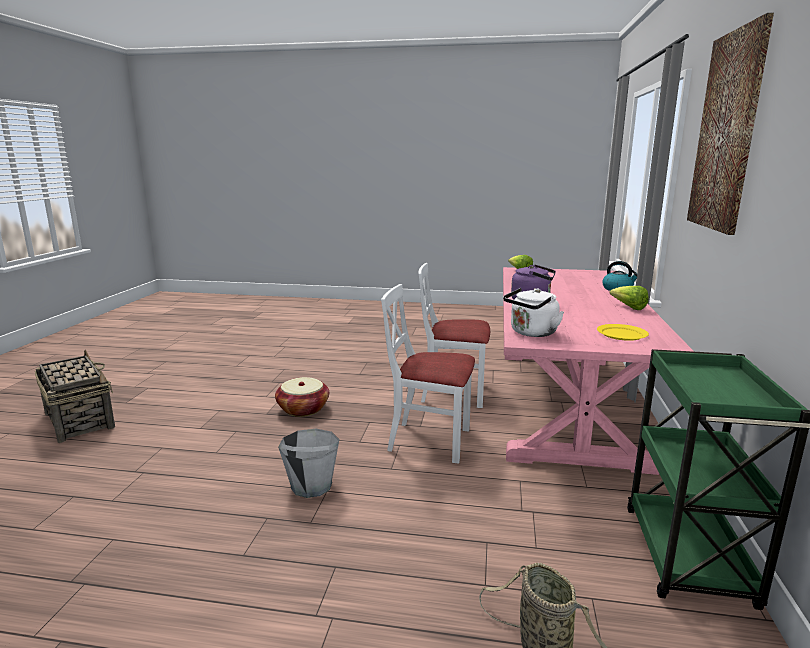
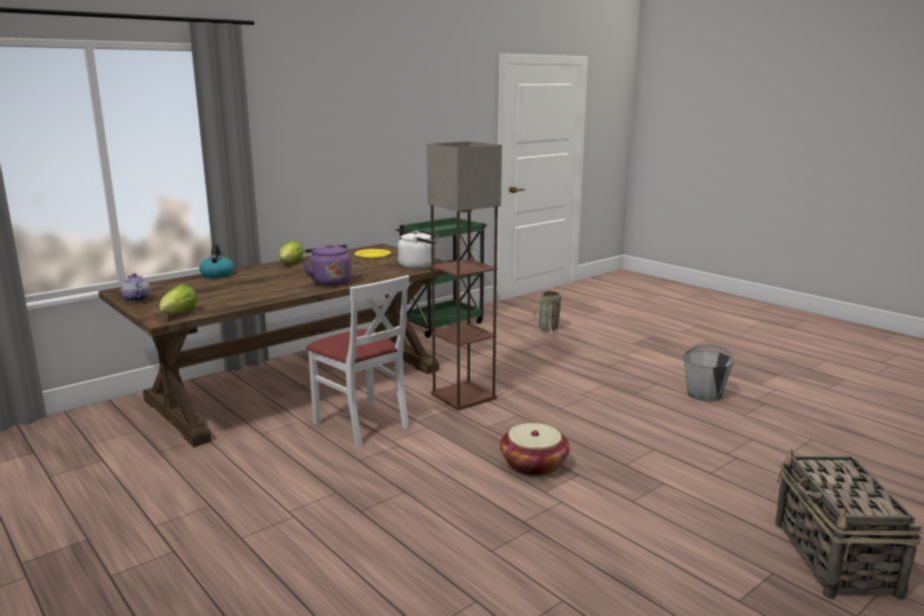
camera: 140 degrees left, 0 degrees up
(311, 486) = (589, 400): grey bucket -> grey bucket (704, 394)
(429, 440) = (463, 397): white chair -> floor lamp
(563, 401) = (298, 385): pink dining table -> brown dining table
(574, 272) = (136, 299): none -> teapot
(727, 132) = (320, 106): picture -> none

